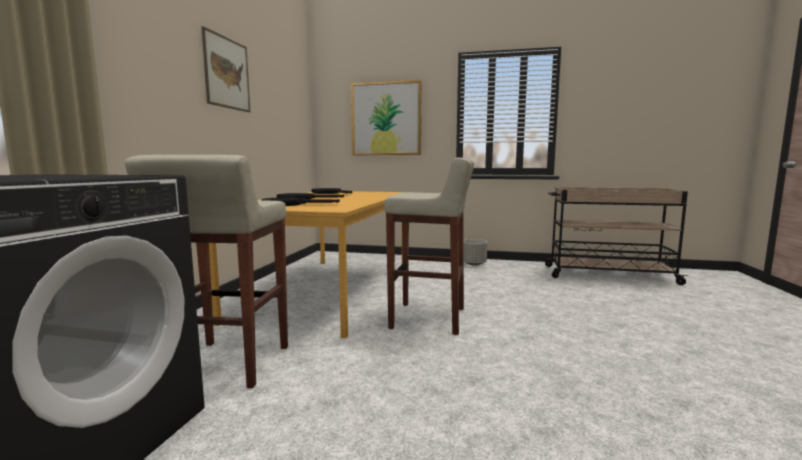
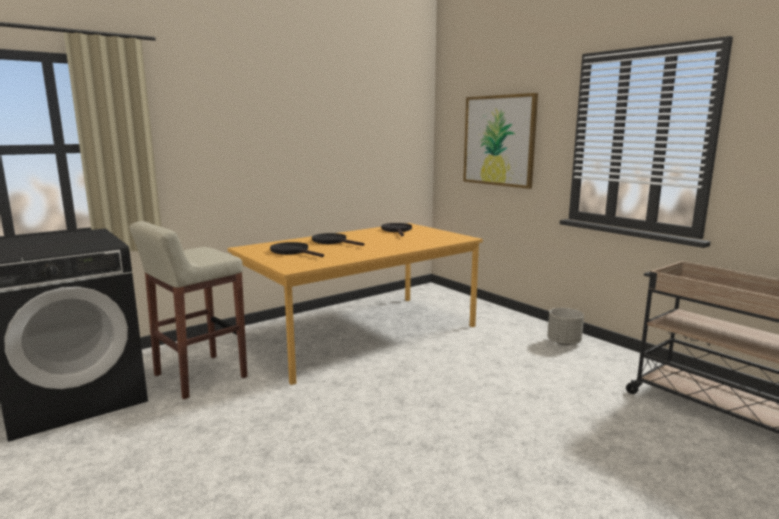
camera: 40 degrees right, 5 degrees up
(227, 73) = (296, 117): picture -> none
(430, 318) = (383, 392): beige stool -> none

